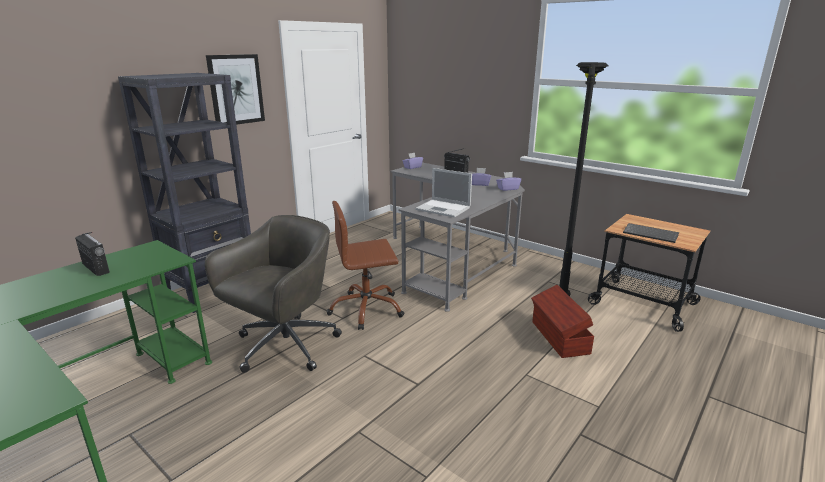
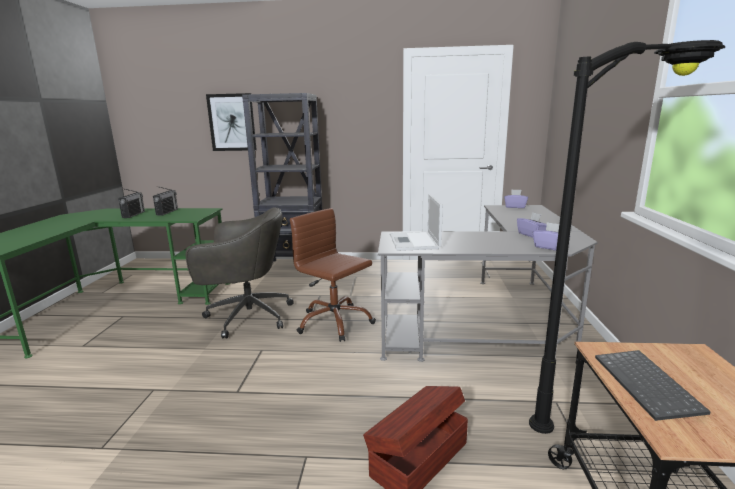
camera: 55 degrees right, 5 degrees down
(236, 89) = (352, 110): picture -> picture (232, 122)
(456, 171) = (549, 219): radio -> radio (133, 214)

